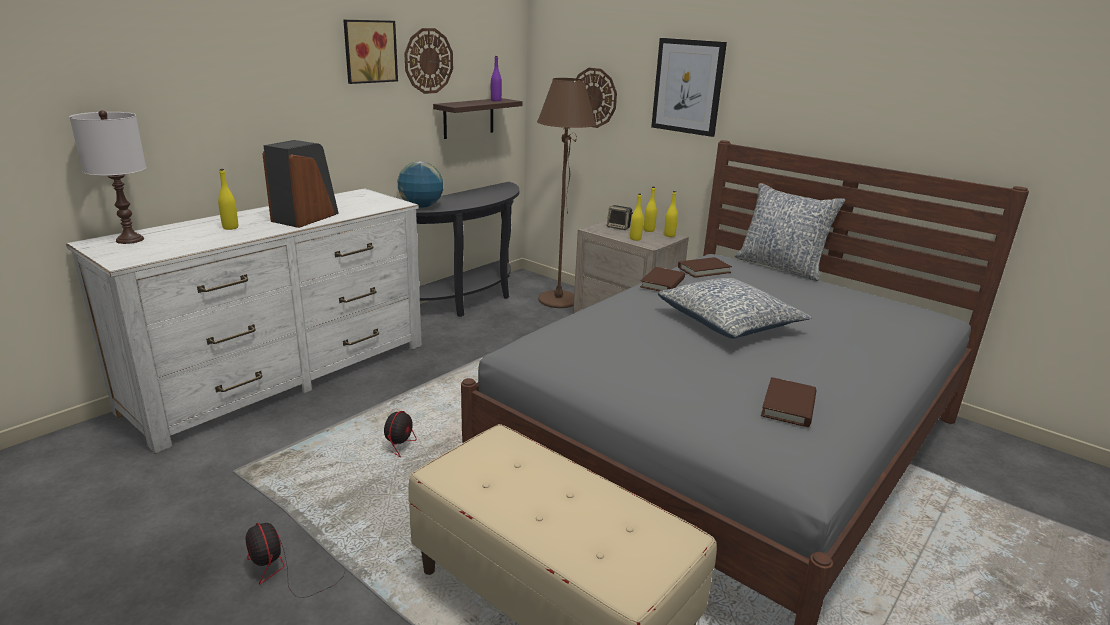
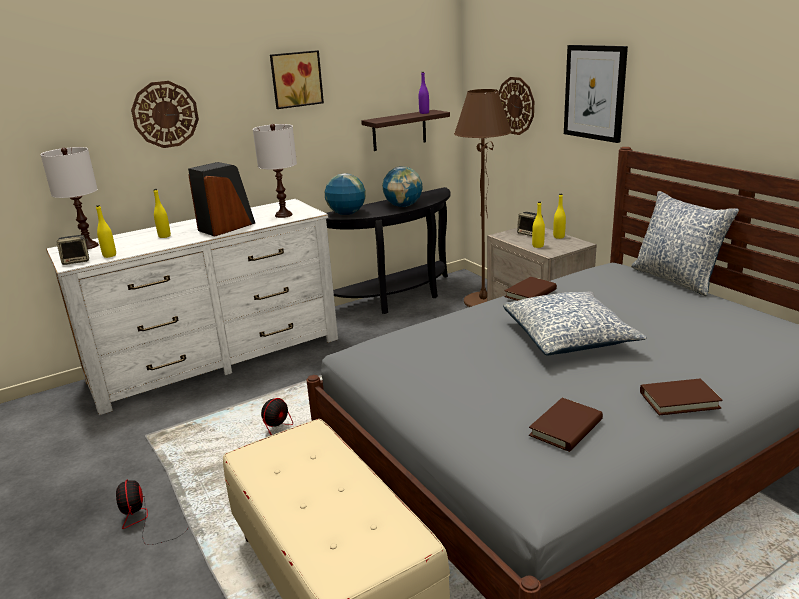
camera: 20 degrees right, 0 degrees up
(128, 257) = (77, 261): none -> speaker
(366, 205) = (283, 215): none -> white table lamp
(428, 61) = (355, 82): wall clock -> wall clock (165, 114)
(479, 199) = (403, 206): none -> globe
(669, 235) = (576, 242): yellow bottle -> yellow bottle (109, 255)
(704, 270) = (585, 280): brown book -> brown book (679, 400)

